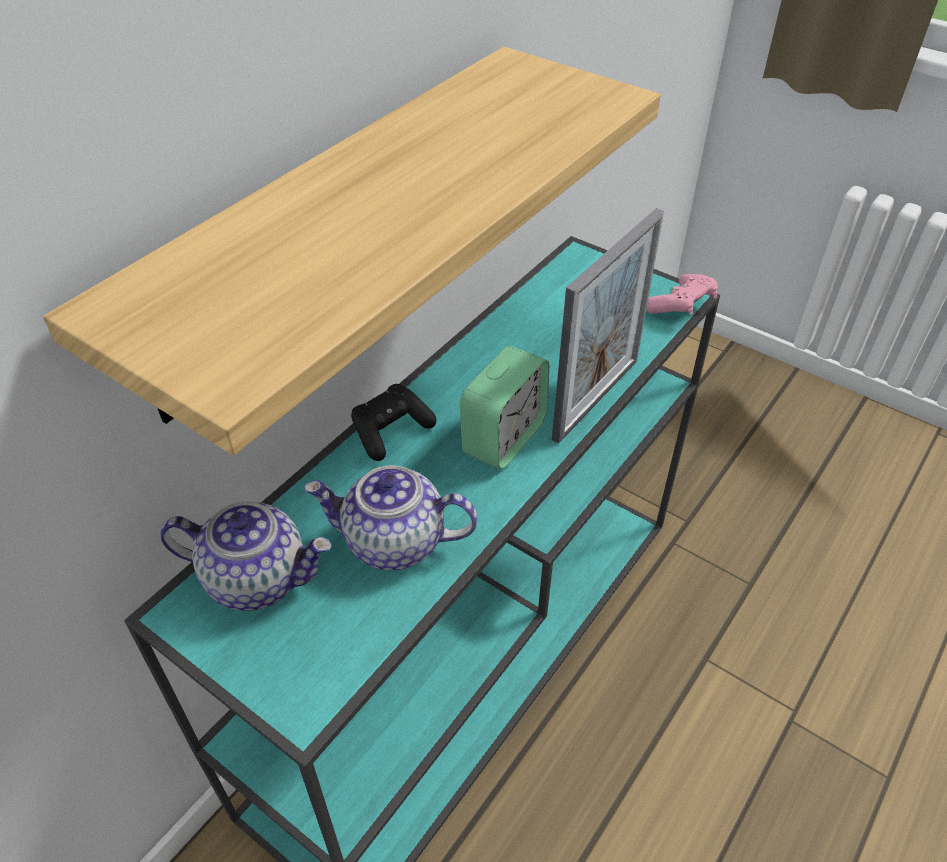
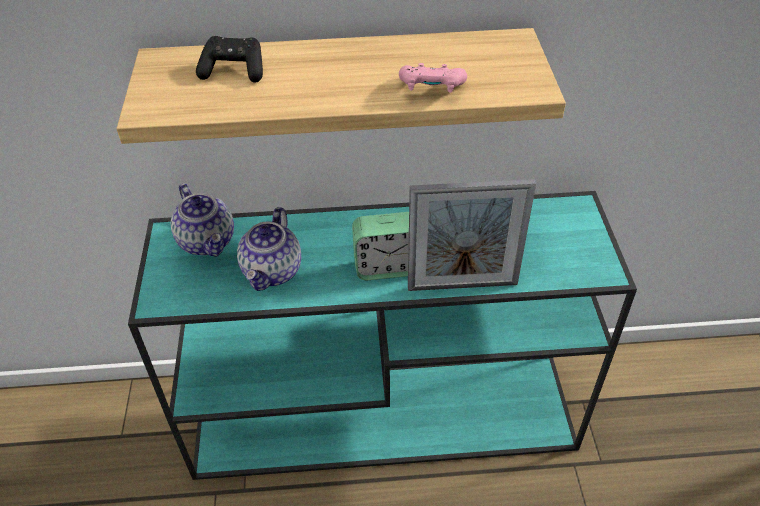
camera: 50 degrees right, 0 degrees up
(391, 431) = (343, 223): black game controller -> black game controller (234, 71)
(393, 542) = (273, 271): teapot -> teapot turned 135 degrees counterclockwise
(681, 307) = (596, 277): pink game controller -> pink game controller (431, 90)

